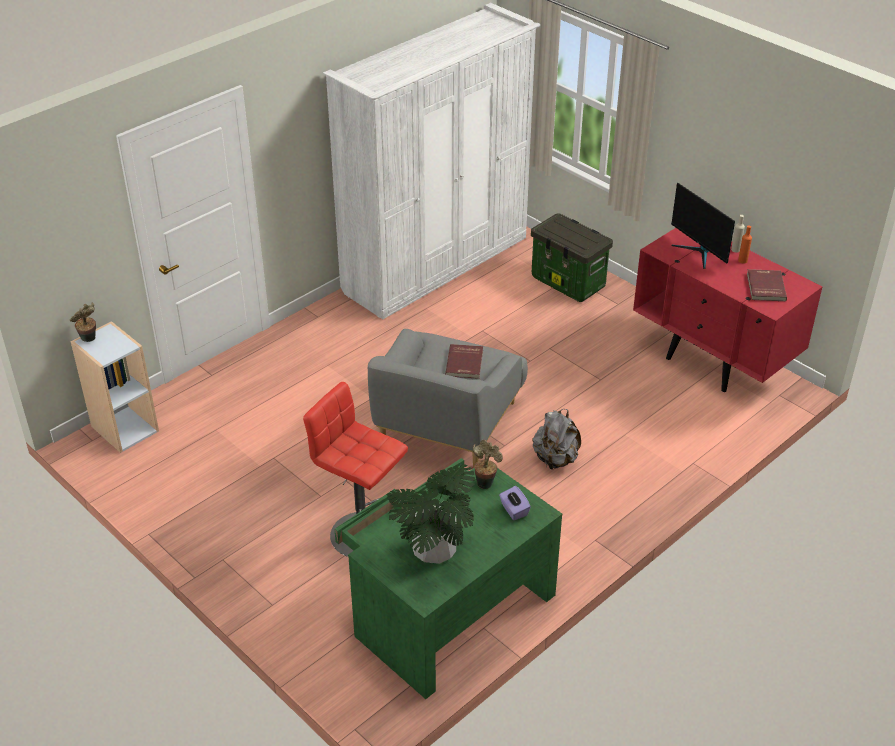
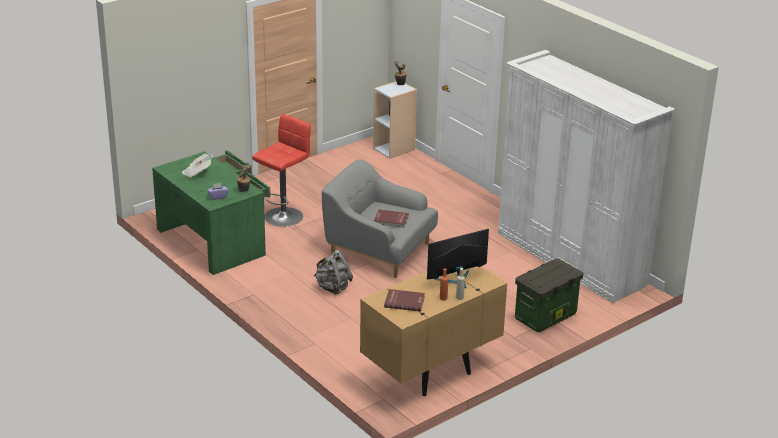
camera: 95 degrees right, 10 degrees down
(434, 550) = (197, 172): potted plant -> newspaper
(714, 362) = (430, 373): red dresser -> beige dresser

